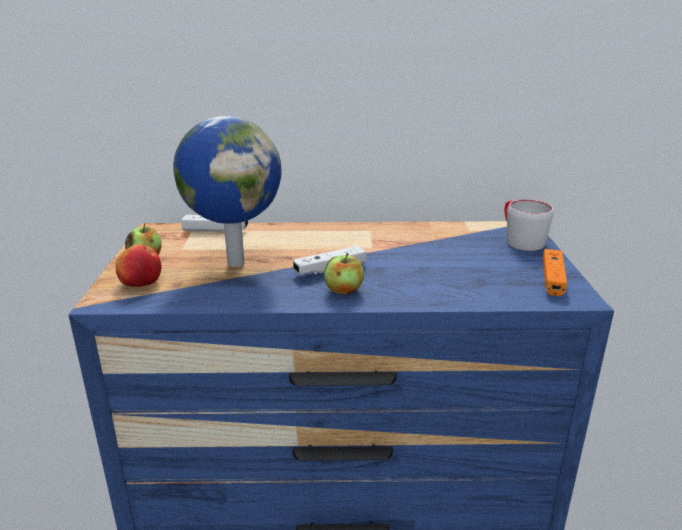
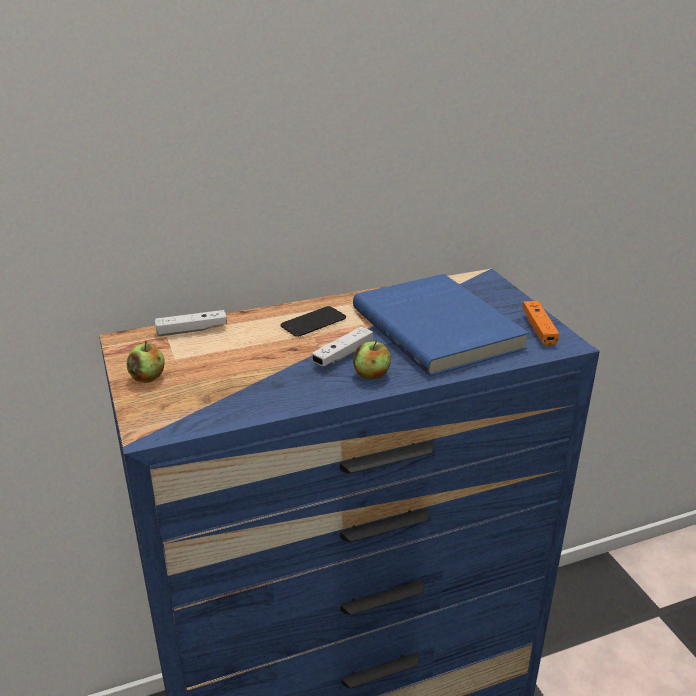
camera: 20 degrees left, 5 degrees up
(140, 283) = (168, 405): apple -> none
(235, 262) = (245, 364): globe -> none
(325, 240) = (313, 322): none -> phone
(443, 261) = (439, 327): none -> blue book
(519, 240) = (490, 292): grey mug -> none

